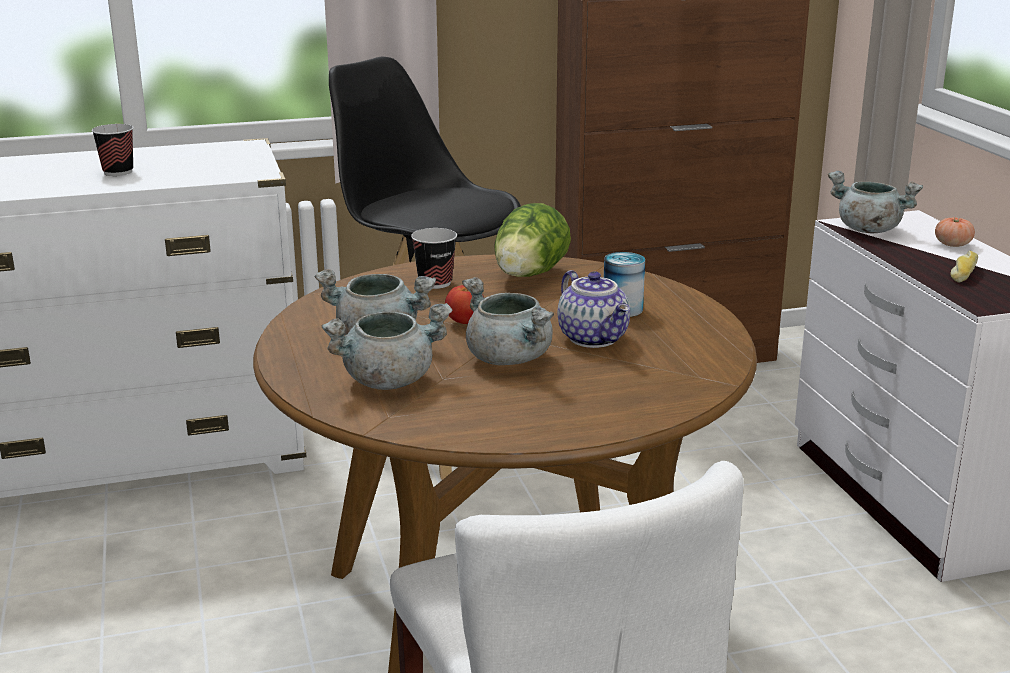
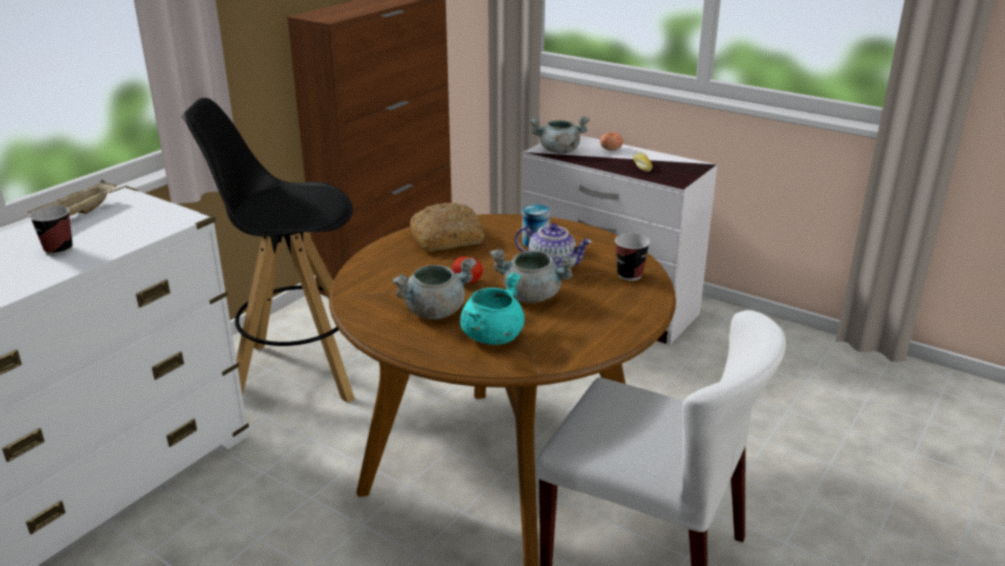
camera: 40 degrees left, 5 degrees up
(185, 151) = (78, 215): none -> beige tray
(388, 380) = (492, 336): grey cooking pot -> turquoise cooking pot
(435, 283) = (401, 262): cup -> cup (629, 275)
(528, 276) = (447, 238): lettuce -> bread

